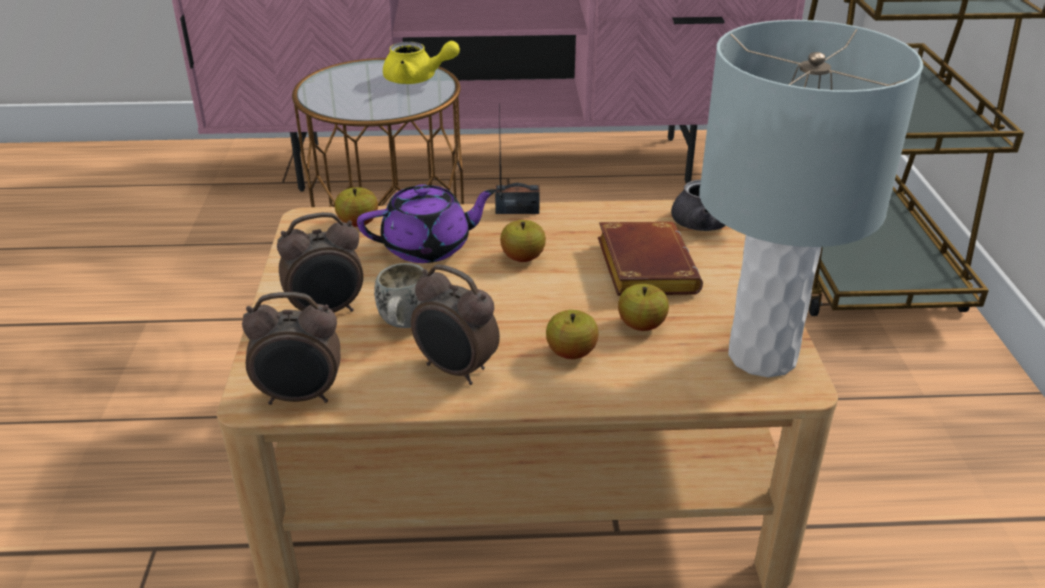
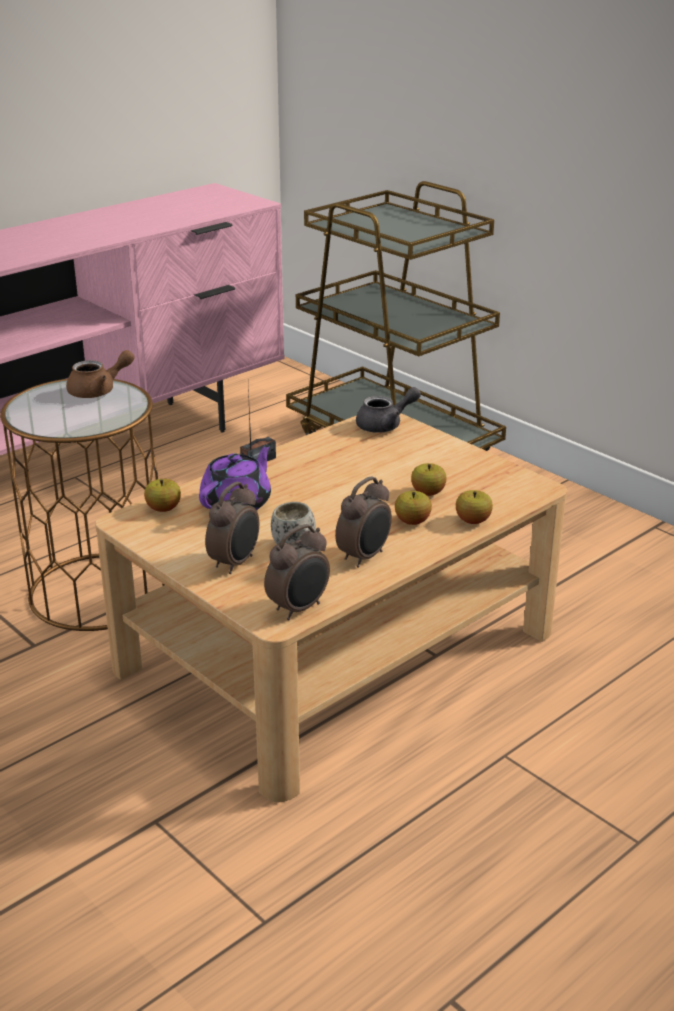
camera: 40 degrees left, 5 degrees down
(417, 79) = (99, 391): yellow teapot -> brown teapot
(455, 370) = (365, 557): alarm clock -> alarm clock turned 45 degrees counterclockwise
(523, 258) = (307, 486): apple -> apple (473, 521)
(642, 267) = (383, 463): brown book -> none
(762, 357) = (507, 482): grey table lamp -> none

